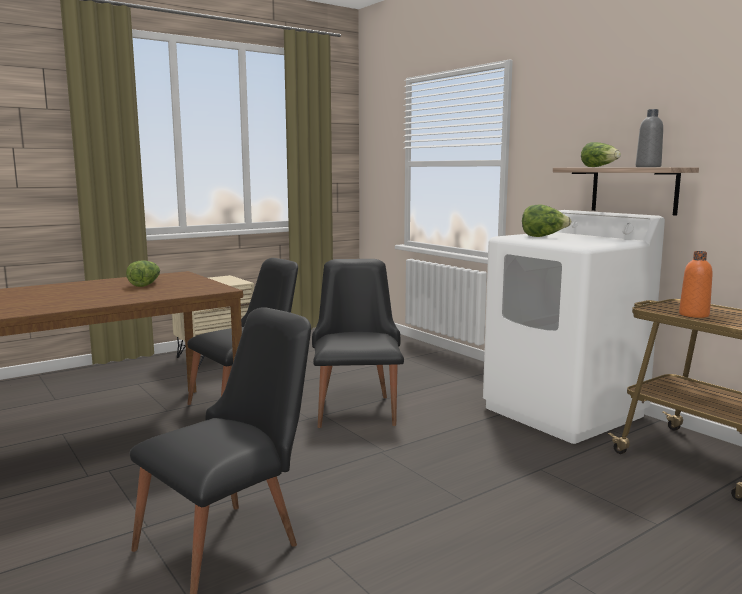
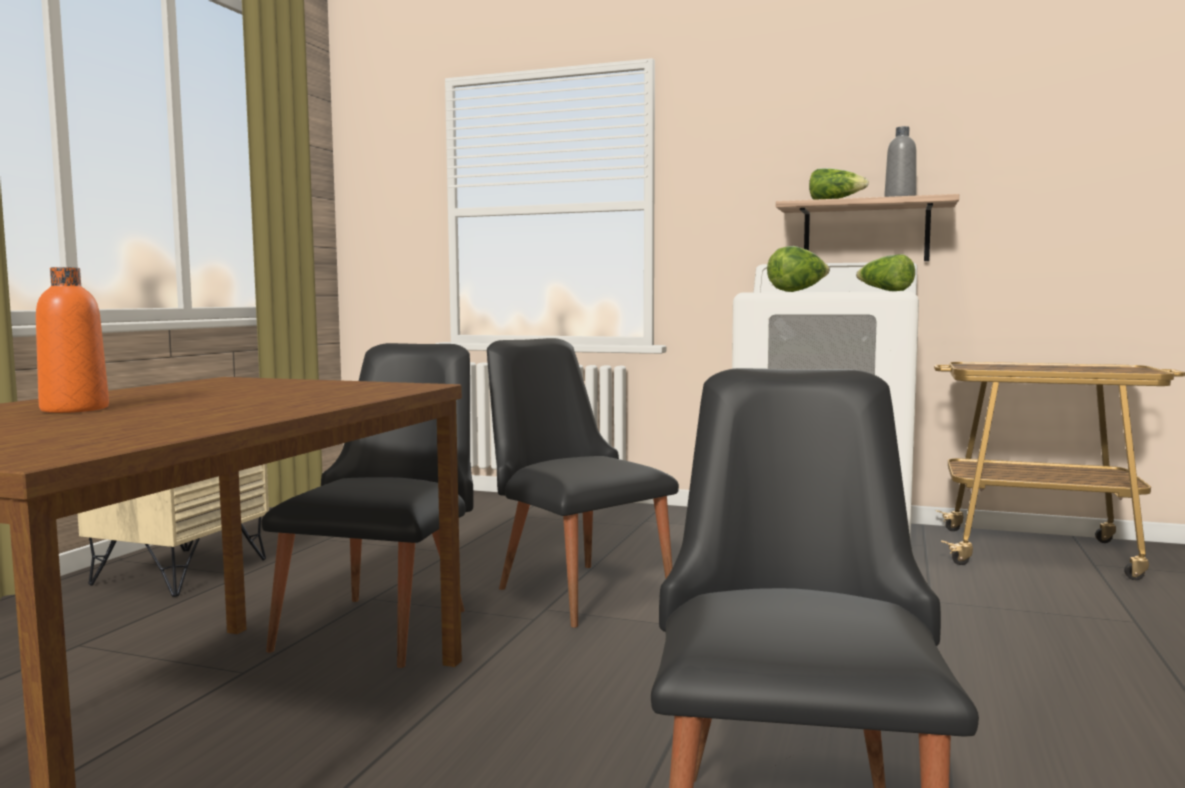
camera: 35 degrees left, 5 degrees down
(145, 284) = (225, 392): lettuce -> lettuce (884, 291)
(694, 315) = (1033, 368): orange bottle -> orange bottle (74, 409)

